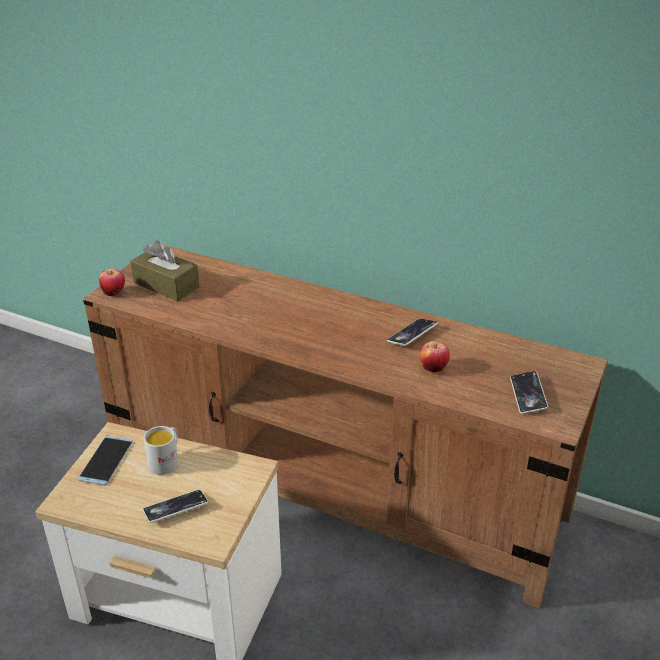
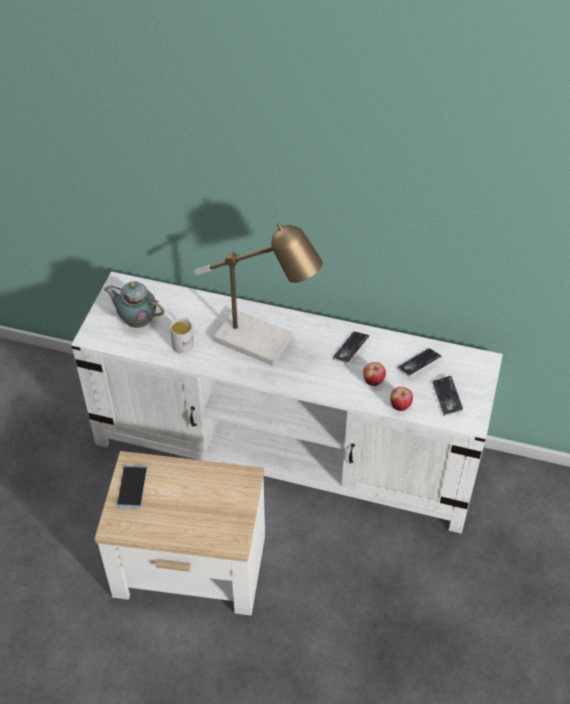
camera: 10 degrees left, 15 degrees up
(114, 293) = (96, 336): apple -> apple (400, 406)
(166, 285) = (137, 321): brown tissue box -> teapot
(166, 461) = (179, 480): white mug -> white mug (184, 342)
(176, 509) = (199, 521): phone -> phone (419, 364)
(306, 318) = (263, 342): none -> table lamp
(333, 483) = (287, 449): brown tv stand -> white tv stand

